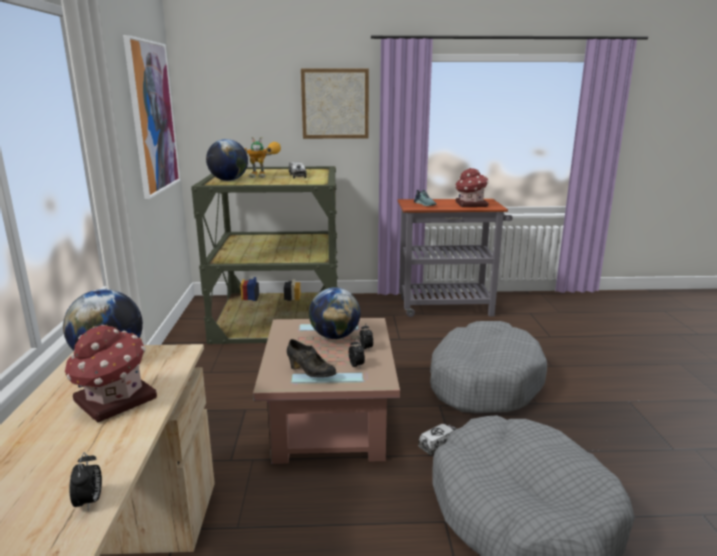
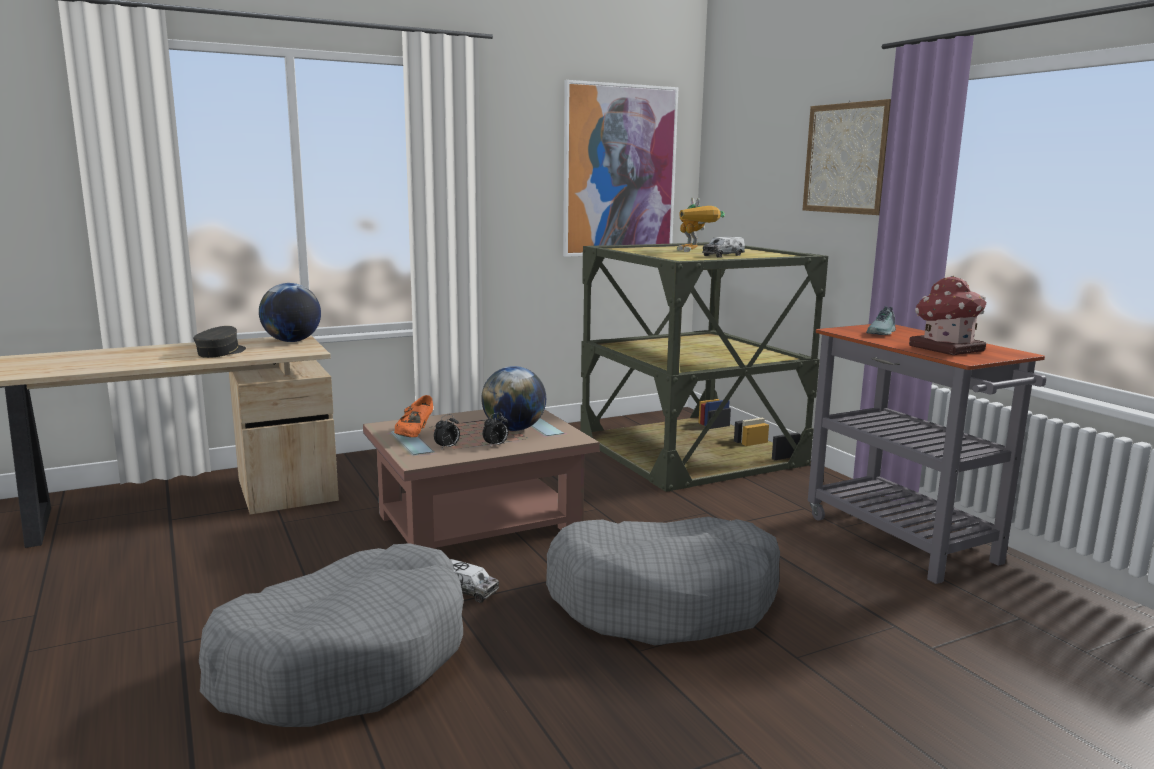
camera: 65 degrees right, 5 degrees down
(90, 502) = (94, 368): alarm clock -> none
(114, 401) = (221, 352): toy house -> grey cap
(228, 180) = (645, 249): globe -> none
(310, 373) = (414, 434): black shoe -> orange shoe

